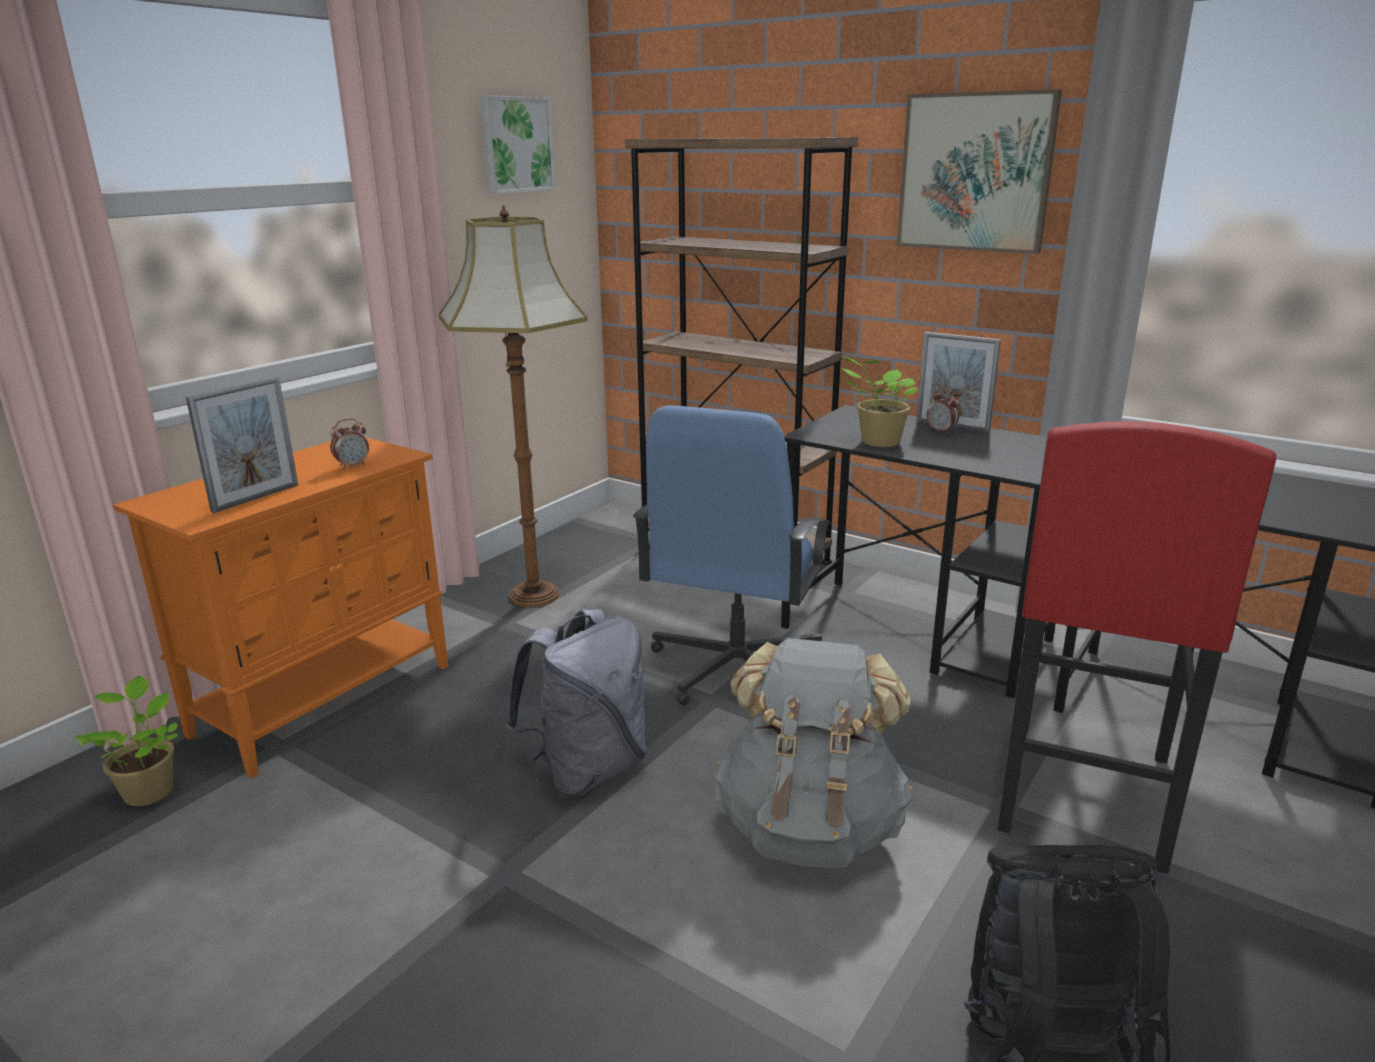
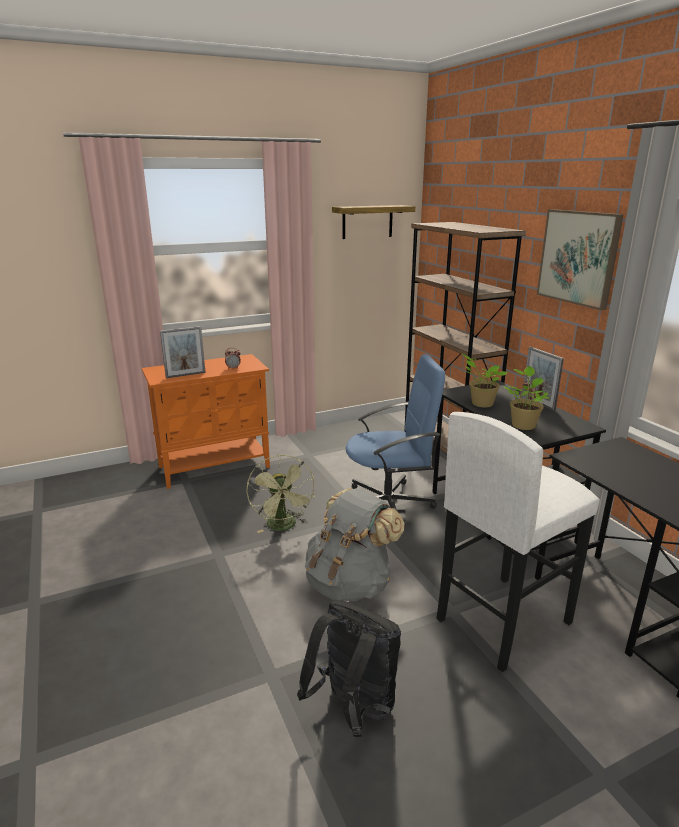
camera: 30 degrees right, 0 degrees up
(149, 790) = (134, 482): potted plant -> potted plant (523, 424)
(515, 145) = (367, 222): picture -> shelf
(533, 596) = (332, 446): floor lamp -> none
(587, 769) = (284, 527): grey backpack -> green fan
(734, 667) = (389, 504): blue office chair -> blue office chair turned 150 degrees counterclockwise
(1083, 793) = (502, 620): red stool -> white stool

